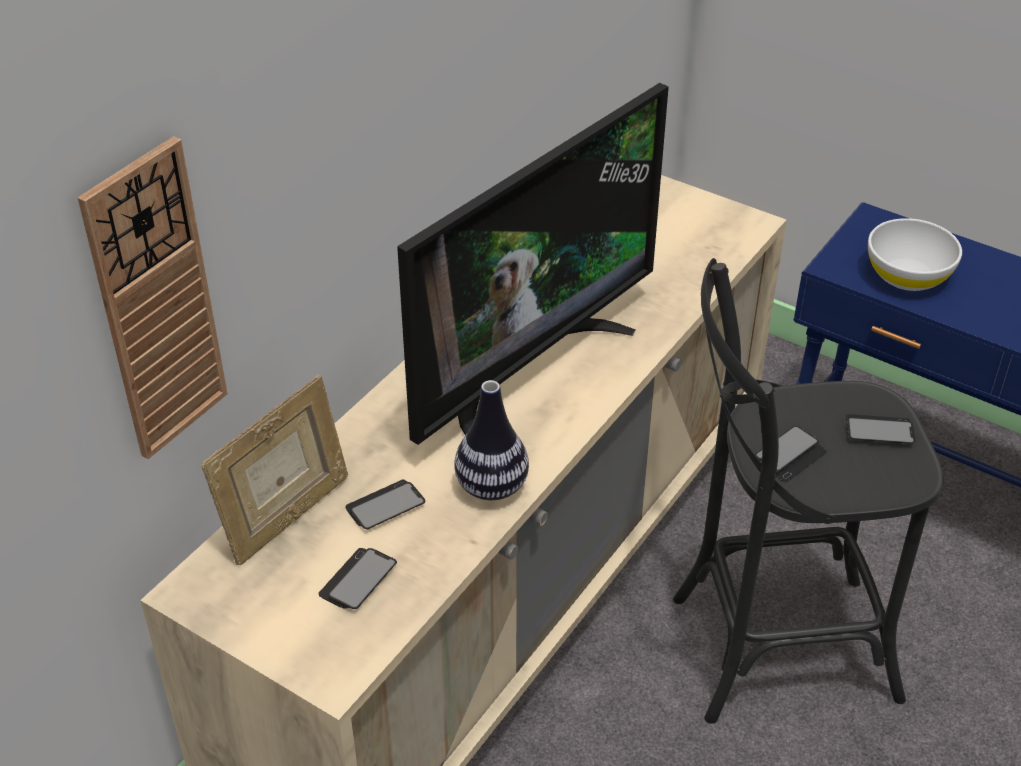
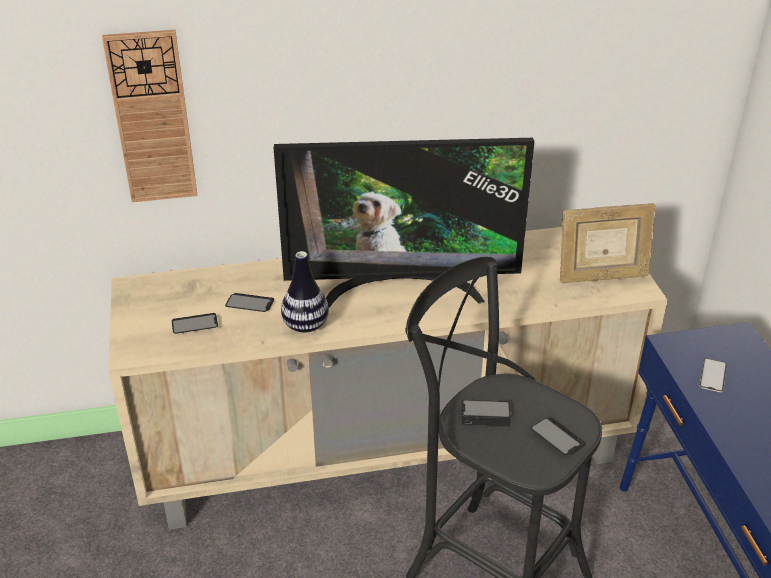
camera: 45 degrees right, 5 degrees down
(287, 518) = (205, 283): picture frame -> picture frame (601, 277)
(908, 276) = (713, 375): white bowl -> phone

